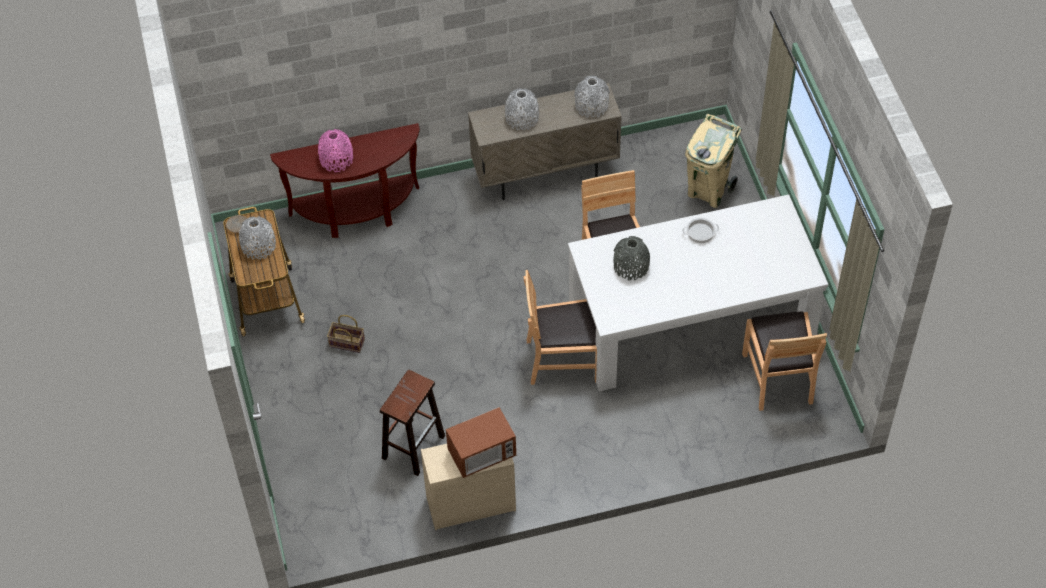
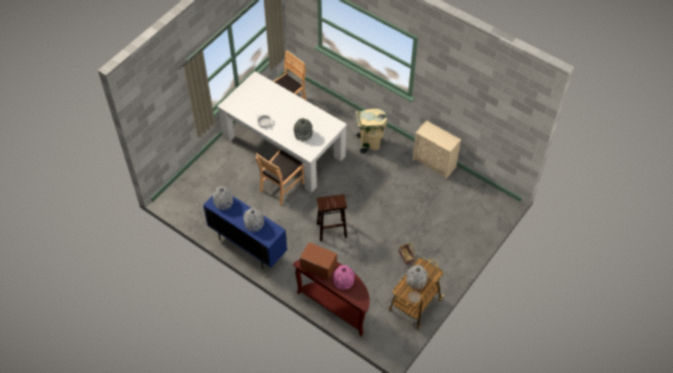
camera: 130 degrees left, 0 degrees up
(413, 446) = (429, 198): brown stool -> brown stool (331, 230)
(482, 454) = (432, 131): microwave -> microwave (318, 266)
(545, 174) = (248, 246): beige cabinet -> blue cabinet
(563, 359) = (341, 176): brown chair -> none
(708, 191) = (206, 181): beige trash can -> beige trash can (369, 143)

